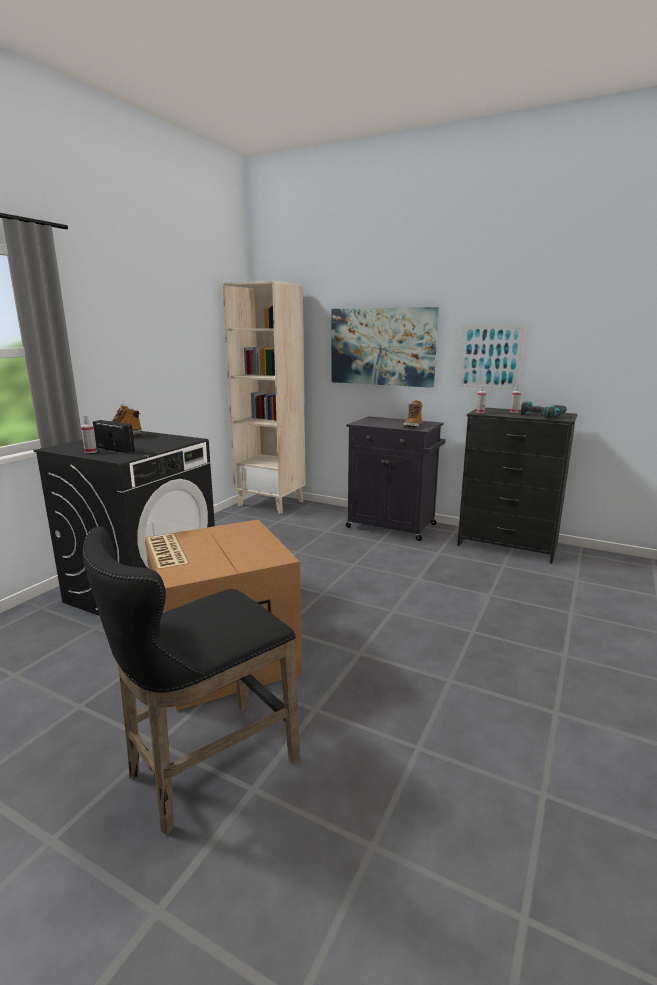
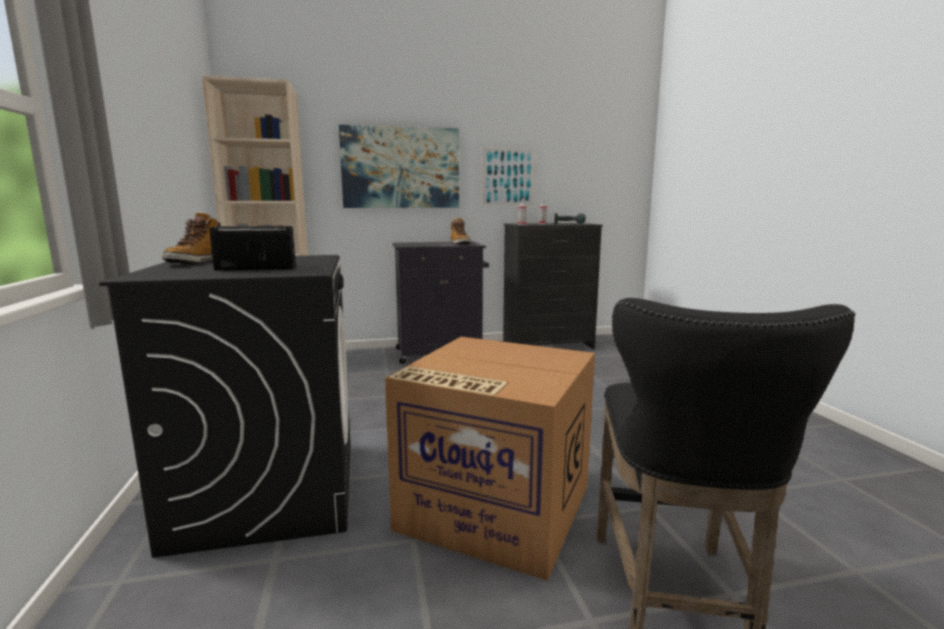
camera: 40 degrees left, 5 degrees down
(90, 451) = (228, 273): spray bottle -> none

